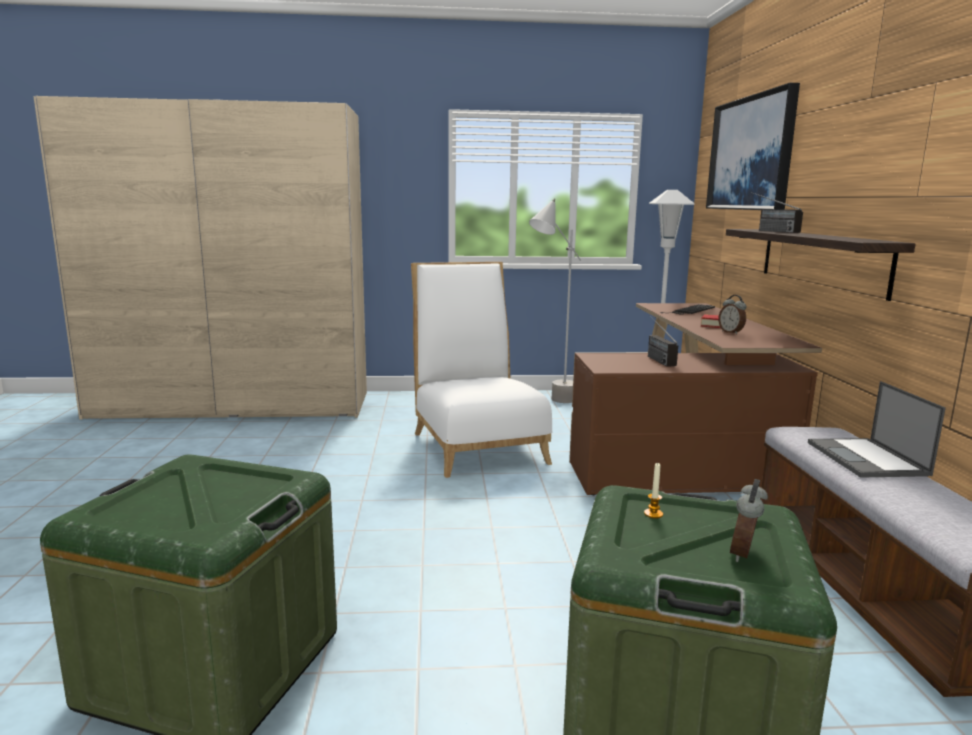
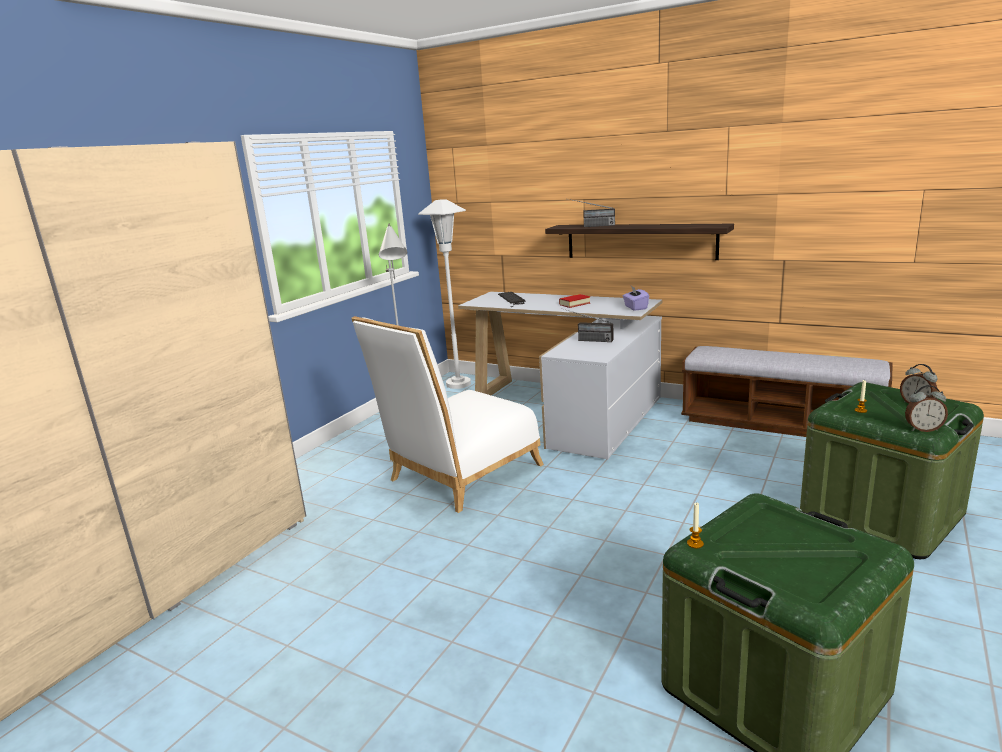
camera: 55 degrees left, 5 degrees up
(194, 459) = (695, 544): none -> candle
(476, 444) = (459, 476): white chair -> white chair turned 60 degrees counterclockwise
(683, 454) = (570, 409): brown desk -> white desk
(731, 332) = (599, 306): alarm clock -> alarm clock (923, 429)
(751, 154) = (524, 166): picture -> none
(755, 343) = (635, 307): none -> purple tissue box
(868, 459) = (759, 354): laptop -> none

